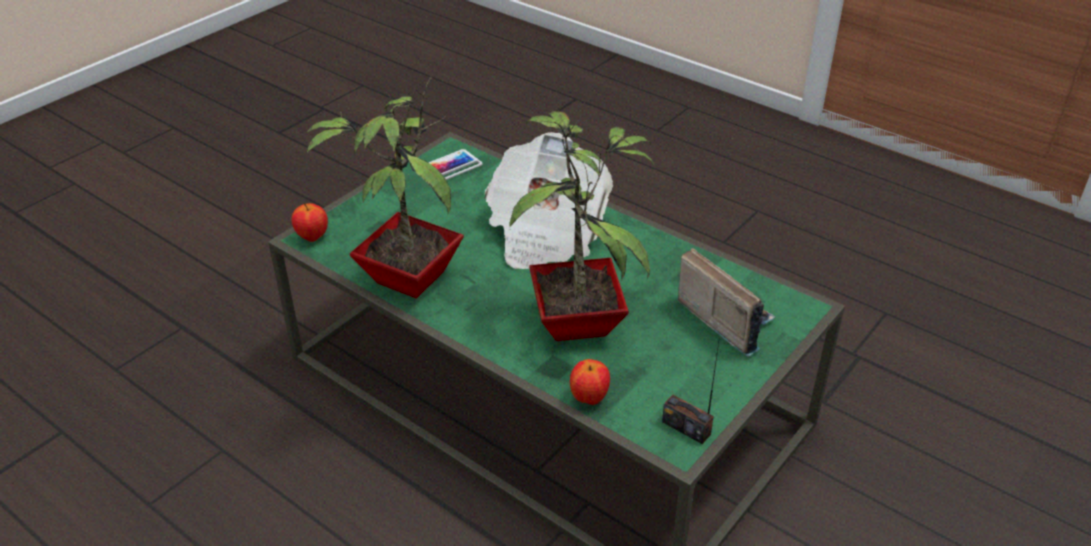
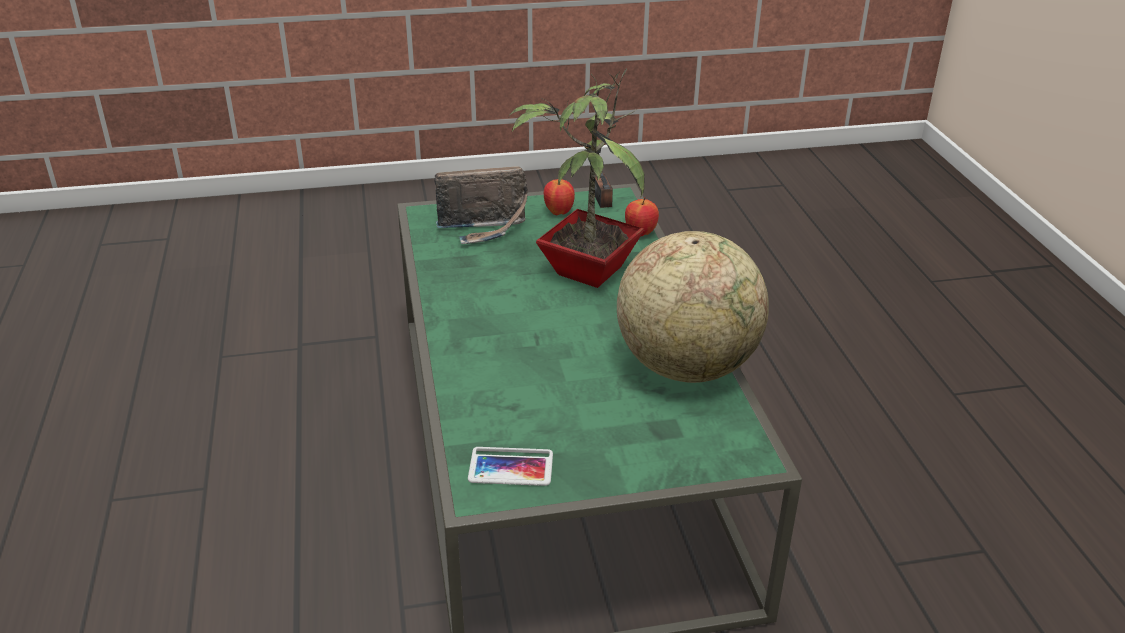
camera: 140 degrees left, 5 degrees down
(312, 237) = (748, 455): apple -> apple (558, 212)
(407, 277) = (687, 366): potted plant -> globe
(545, 231) = (515, 345): newspaper -> none
(725, 319) = (485, 229): radio -> radio turned 105 degrees counterclockwise

